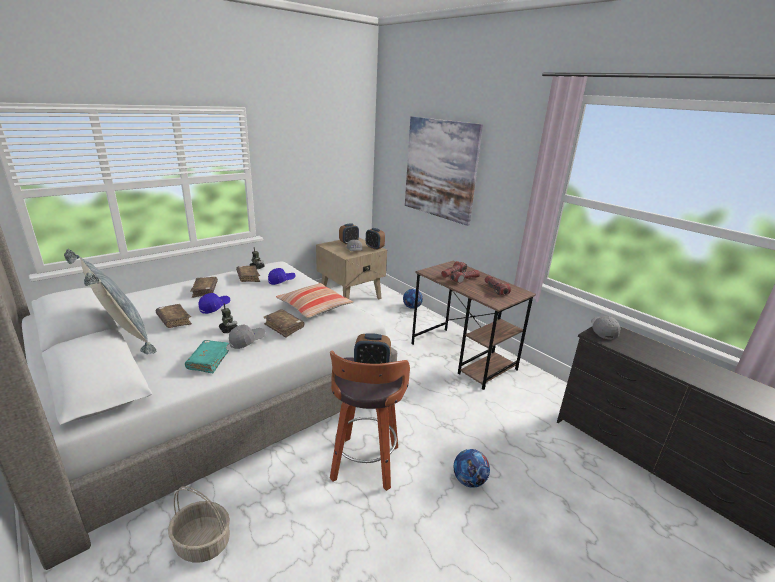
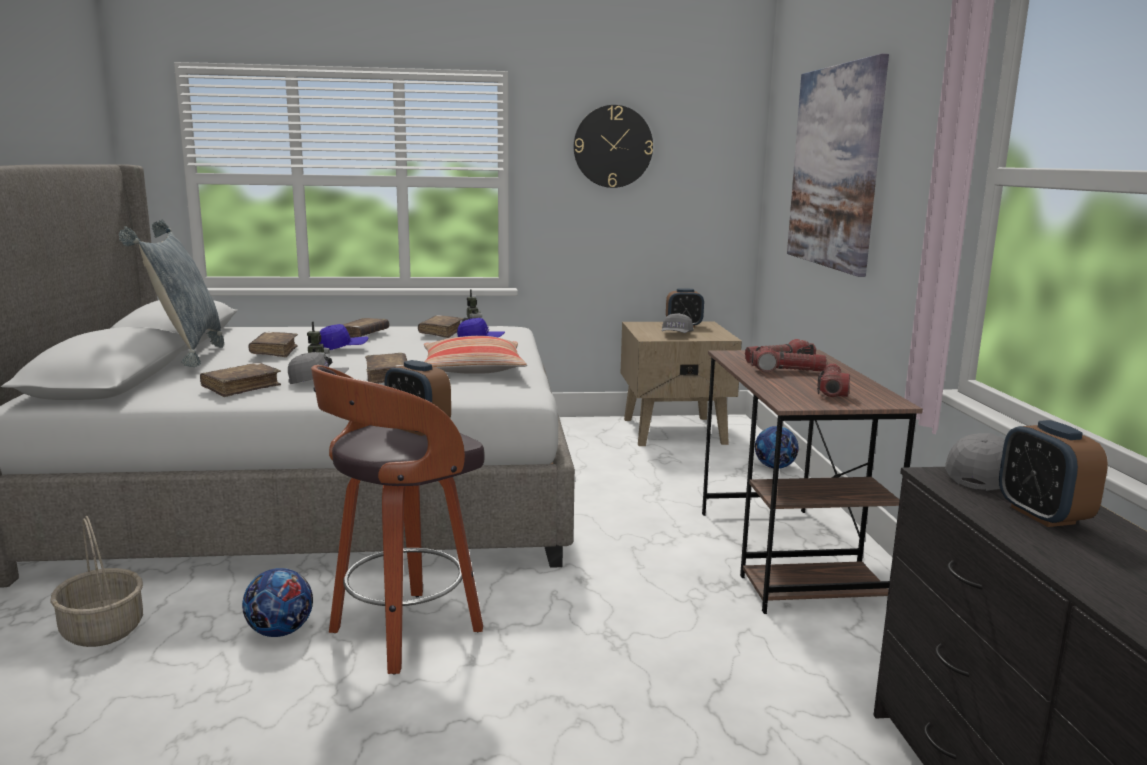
camera: 35 degrees right, 10 degrees down
(208, 361) = (241, 387): turquoise book -> brown book
(305, 150) = (613, 146): none -> wall clock
(374, 247) = (721, 336): alarm clock -> alarm clock (1042, 515)
(469, 480) = (546, 721): football -> football (280, 632)

